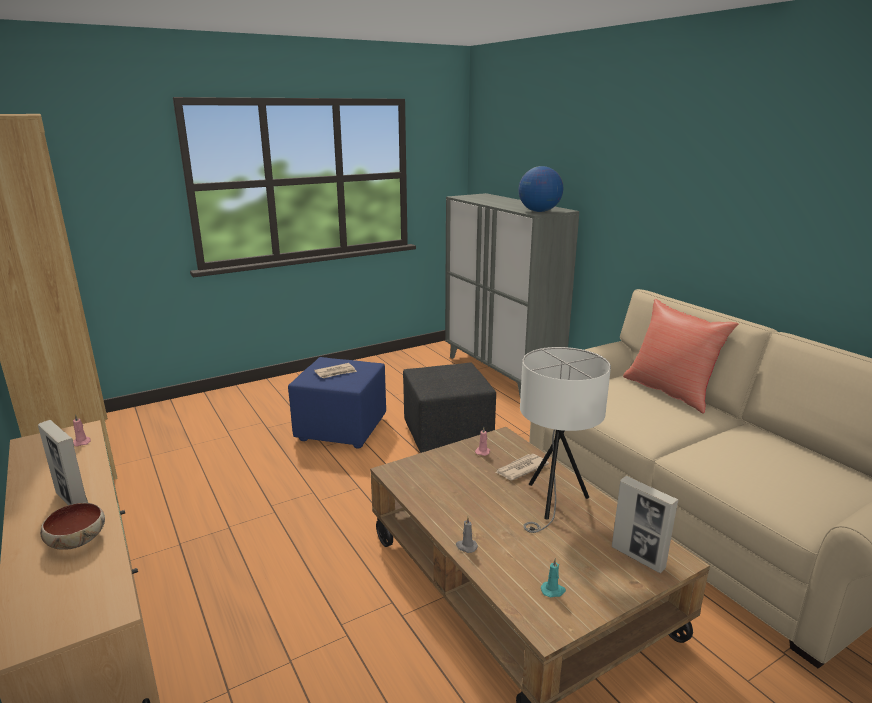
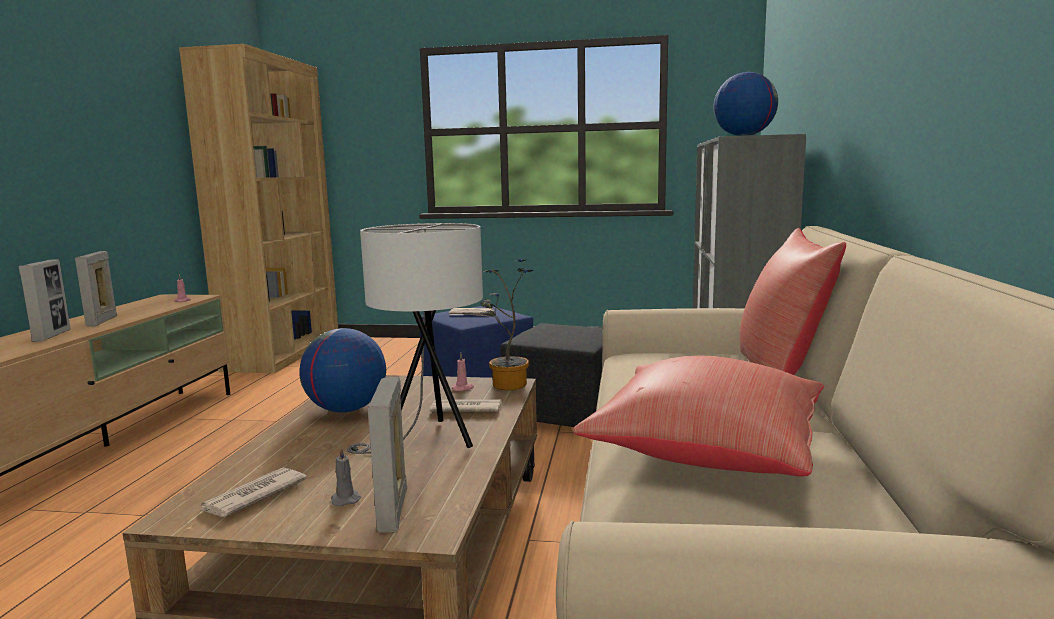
camera: 40 degrees right, 10 degrees down
(76, 540) = (52, 336): bowl -> picture frame
(451, 501) = (346, 410): none -> globe
(466, 546) = (275, 440): grey candle -> grey candle (345, 499)
(504, 440) = (506, 386): none -> potted plant
(553, 590) = (252, 496): turquoise candle -> newspaper
(742, 459) = (705, 452): none -> red pillow

